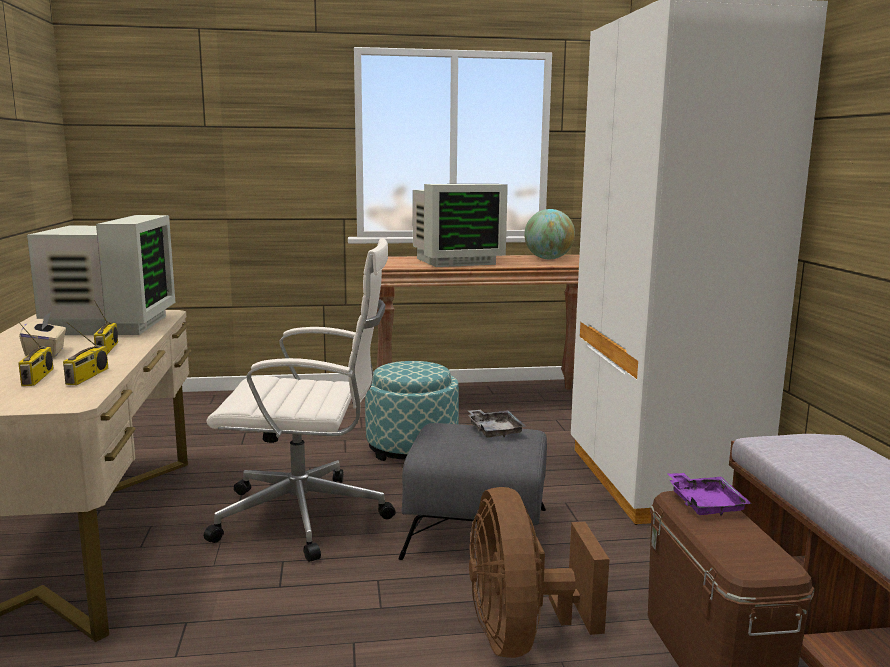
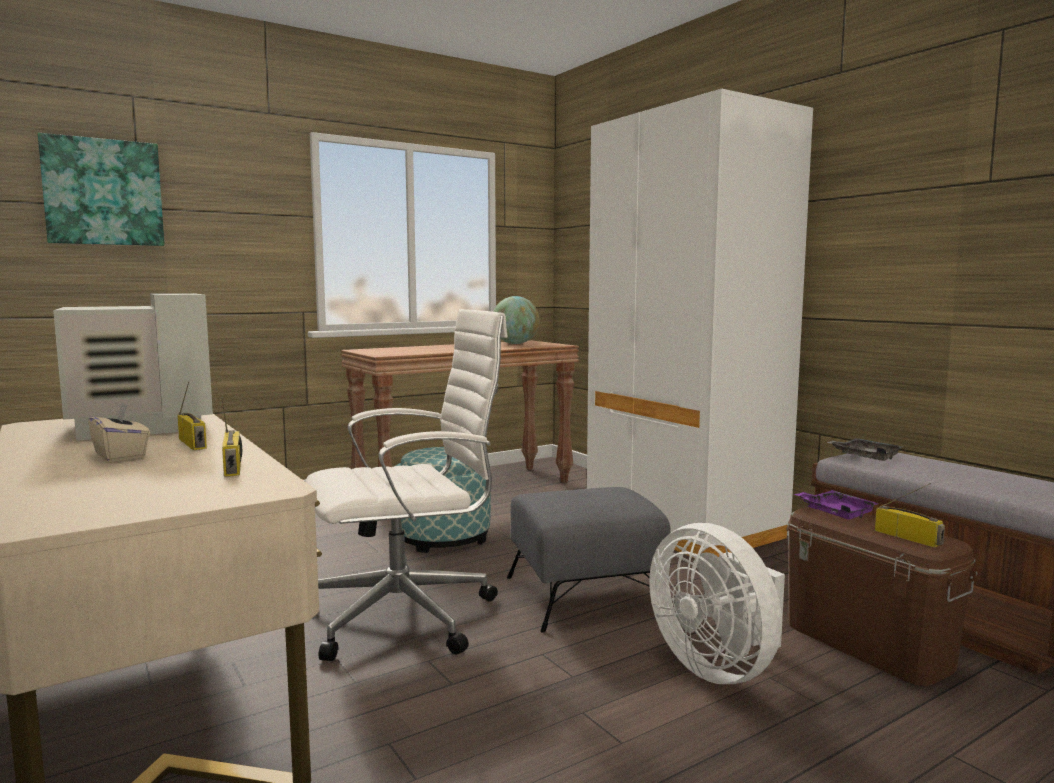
camera: 25 degrees left, 5 degrees down
(38, 377) = (169, 475): radio -> radio (908, 538)
(174, 114) = (103, 192): none -> picture
(455, 261) = (436, 349): monitor -> none
(494, 430) = (592, 490): grey tray -> grey tray (866, 457)
(521, 636) = (718, 667): brown fan -> white fan

